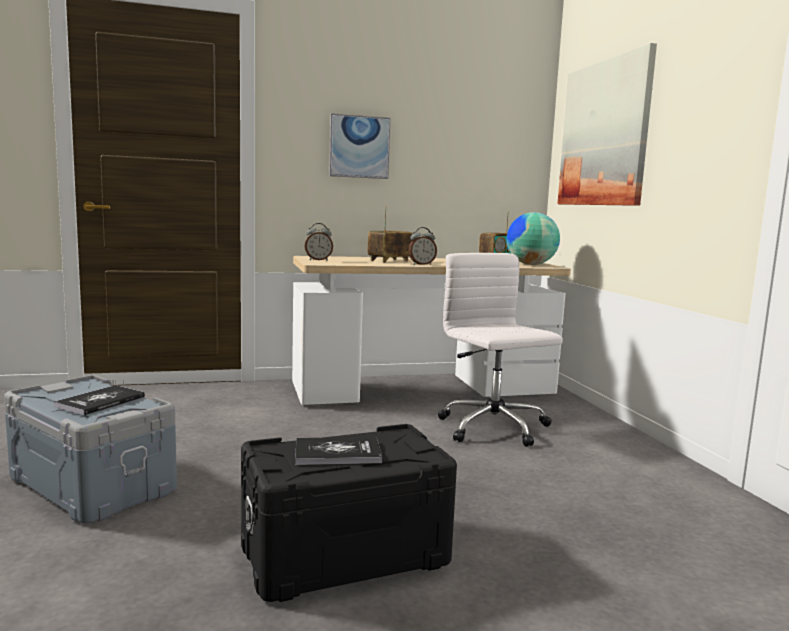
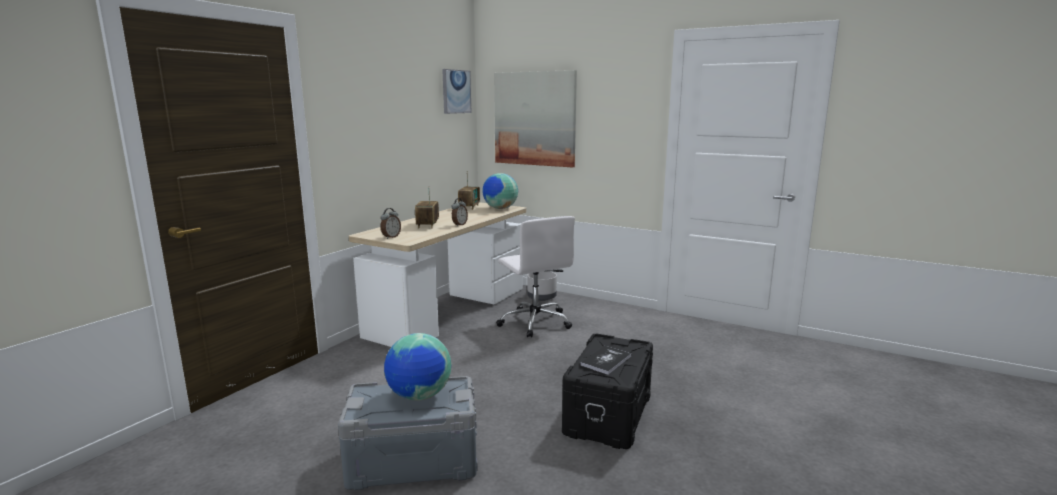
camera: 45 degrees left, 5 degrees up
(100, 401) = (419, 396): book -> globe
(359, 147) = (377, 136): picture -> picture (456, 91)
(494, 428) = (535, 322): white office chair -> white office chair turned 135 degrees counterclockwise
(565, 409) = (541, 297): none -> grey planter

